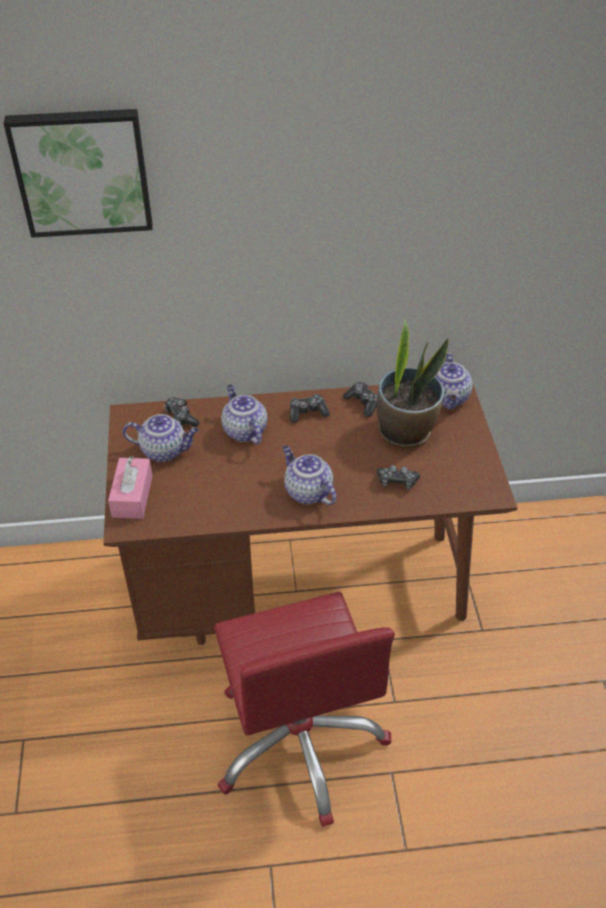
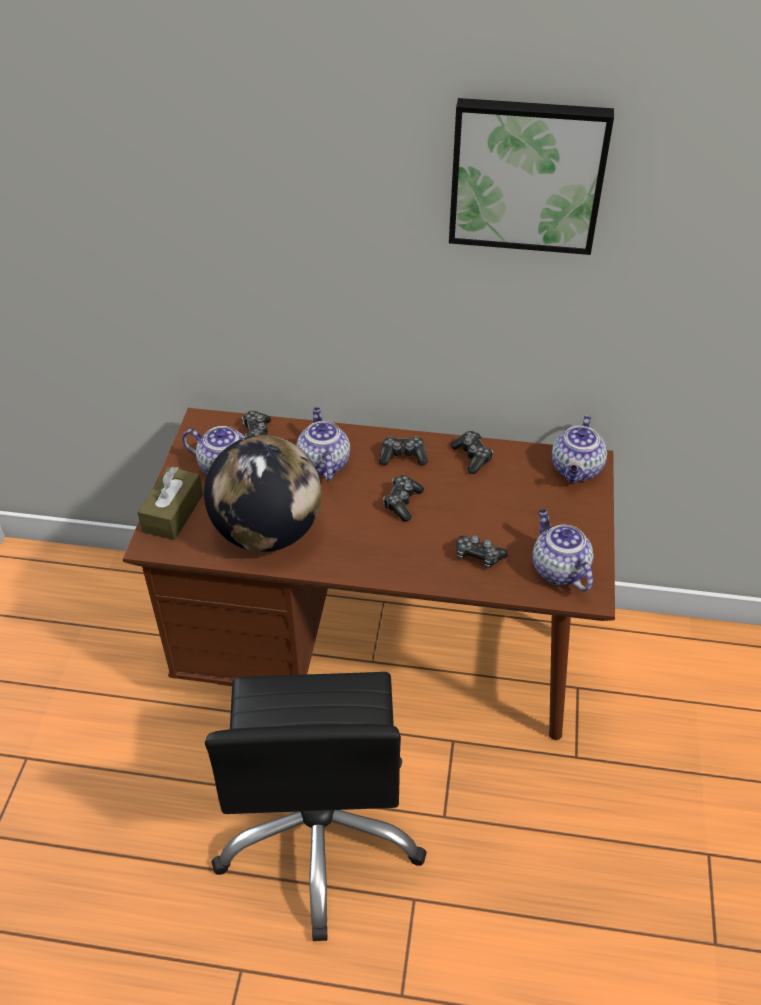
camera: 15 degrees right, 0 degrees up
(82, 171) = (163, 131): picture -> picture (527, 174)
(132, 496) = (173, 513): pink tissue box -> brown tissue box
(219, 496) = (268, 532): none -> globe
(299, 740) = (320, 834): red office chair -> black office chair
(307, 492) = (368, 547): teapot -> teapot (558, 569)
(321, 450) = (402, 502): none -> game controller
(405, 431) = (510, 499): potted plant -> none

